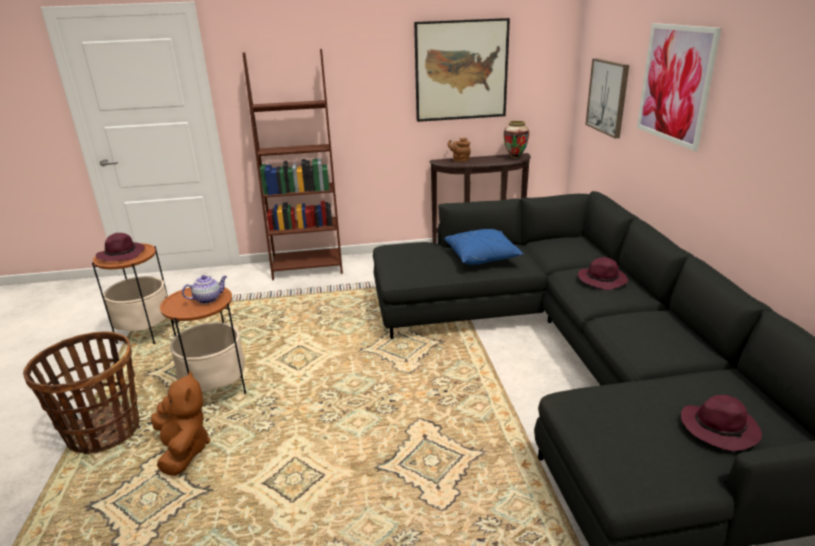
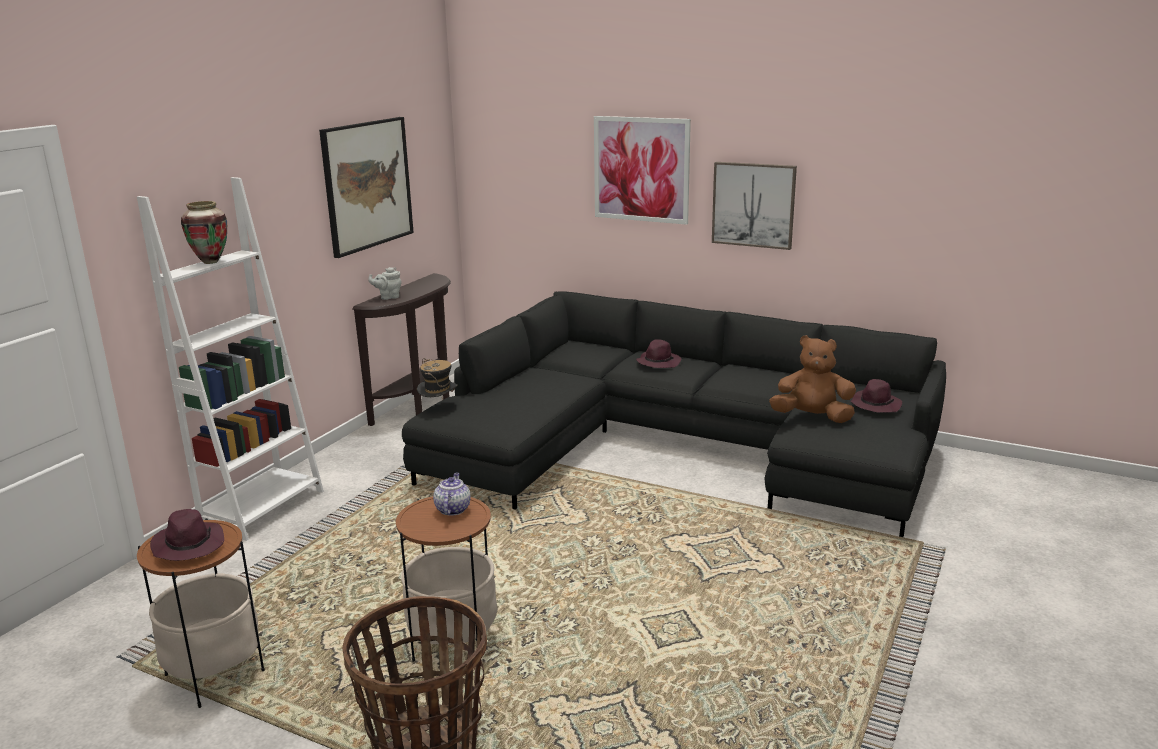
camera: 55 degrees left, 5 degrees down
(183, 450) = (545, 689): brown plush toy -> brown plush toy (812, 417)
(307, 267) = (262, 508): brown bookcase -> white bookcase
(403, 246) = (439, 408): none -> hat
(459, 160) = (388, 297): brown teapot -> grey teapot
(482, 257) = (537, 385): blue pillow -> none
(515, 157) = (435, 280): vase -> vase (211, 262)
(608, 97) = (531, 192): picture -> picture (753, 204)

